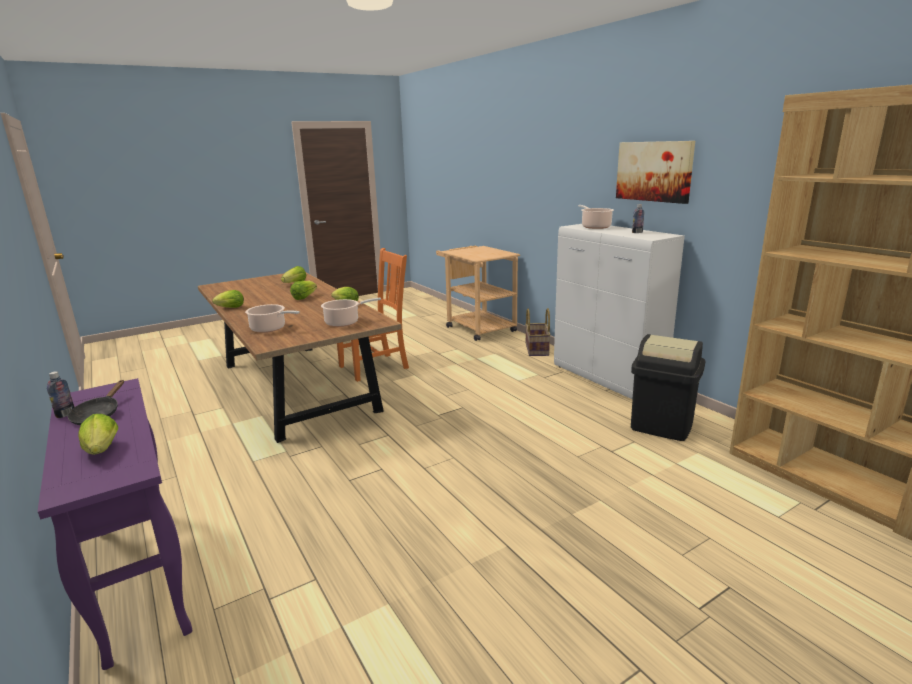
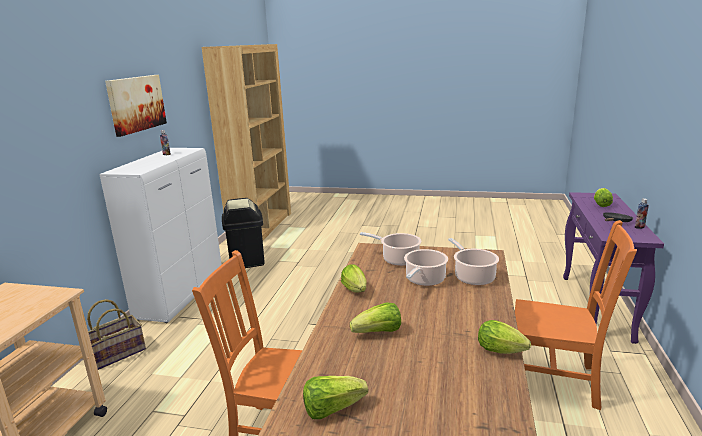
camera: 135 degrees left, 0 degrees up
(206, 455) = (556, 381): none -> orange chair
(595, 227) = (137, 166): cooking pot -> cooking pot (424, 280)

